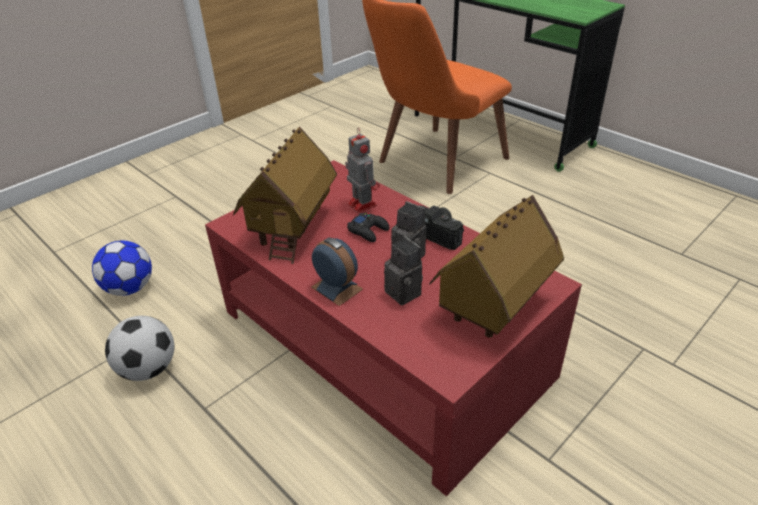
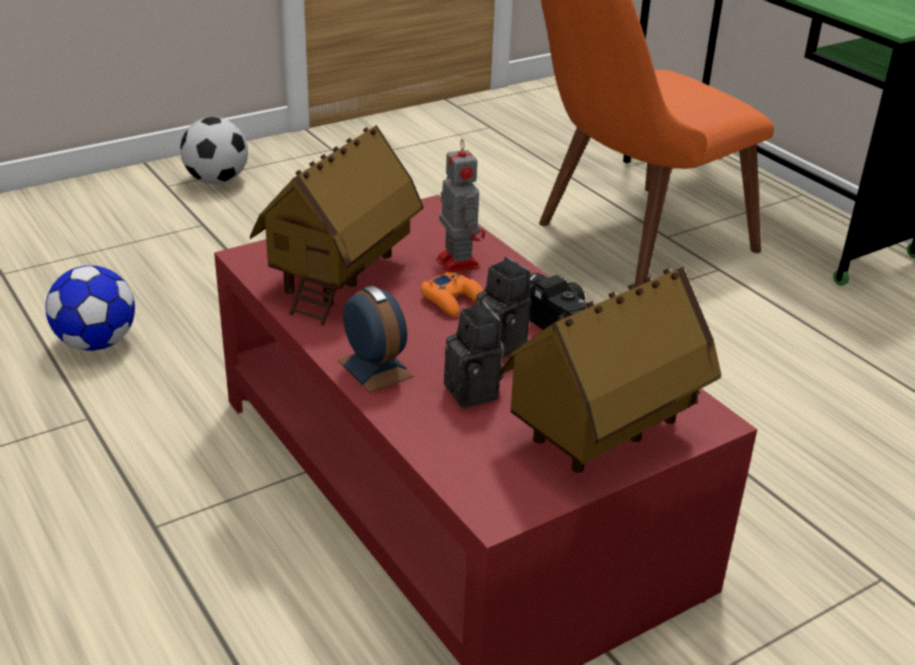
camera: 10 degrees right, 5 degrees down
(148, 369) = (91, 458): football -> football (217, 180)
(368, 231) = (453, 300): black game controller -> orange game controller

